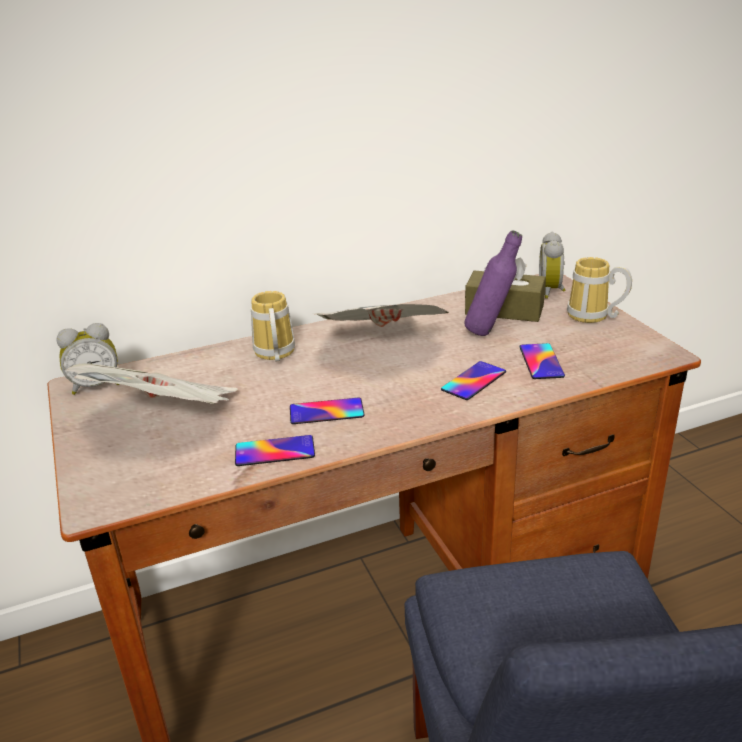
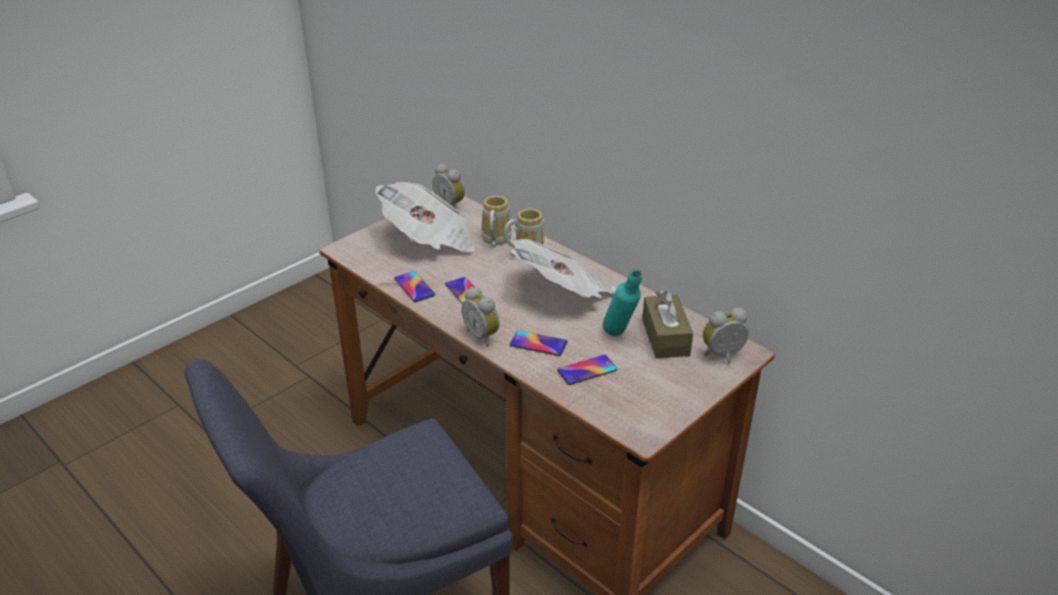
camera: 65 degrees right, 5 degrees up
(434, 415) = (483, 336): none -> alarm clock
(490, 332) = (620, 337): purple bottle -> turquoise bottle
(592, 317) = (686, 387): mug -> mug (494, 240)

